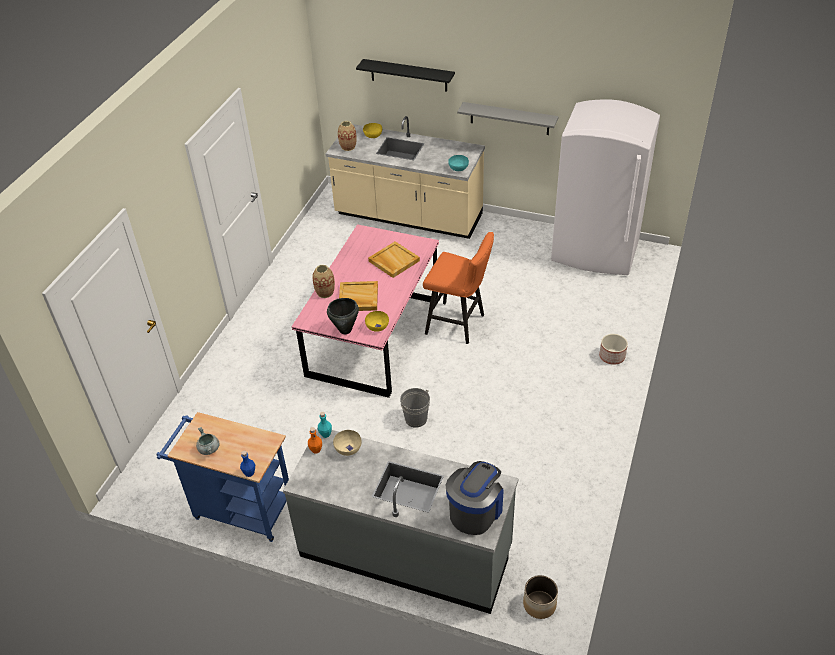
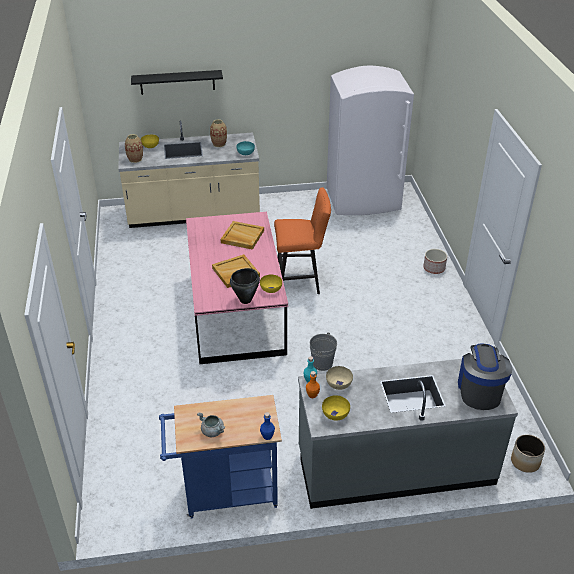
camera: 30 degrees left, 5 degrees down
(320, 477) = (335, 414): none -> yellow bowl
(325, 292) = (202, 277): vase -> vase (219, 144)
(509, 118) = (273, 102): grey shelf -> none

